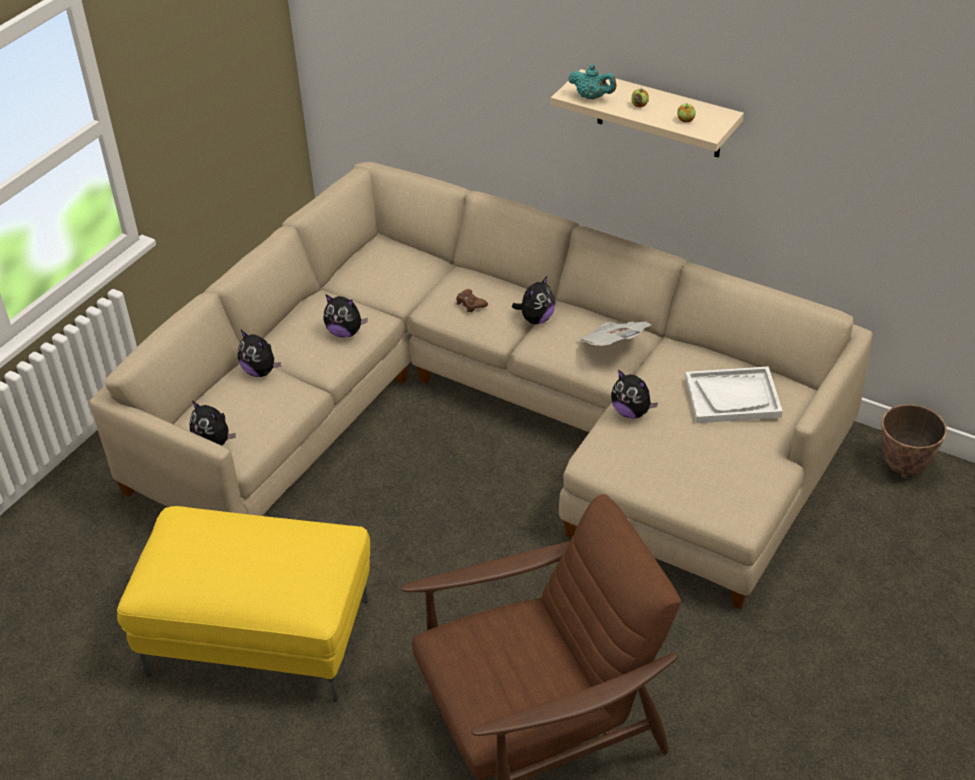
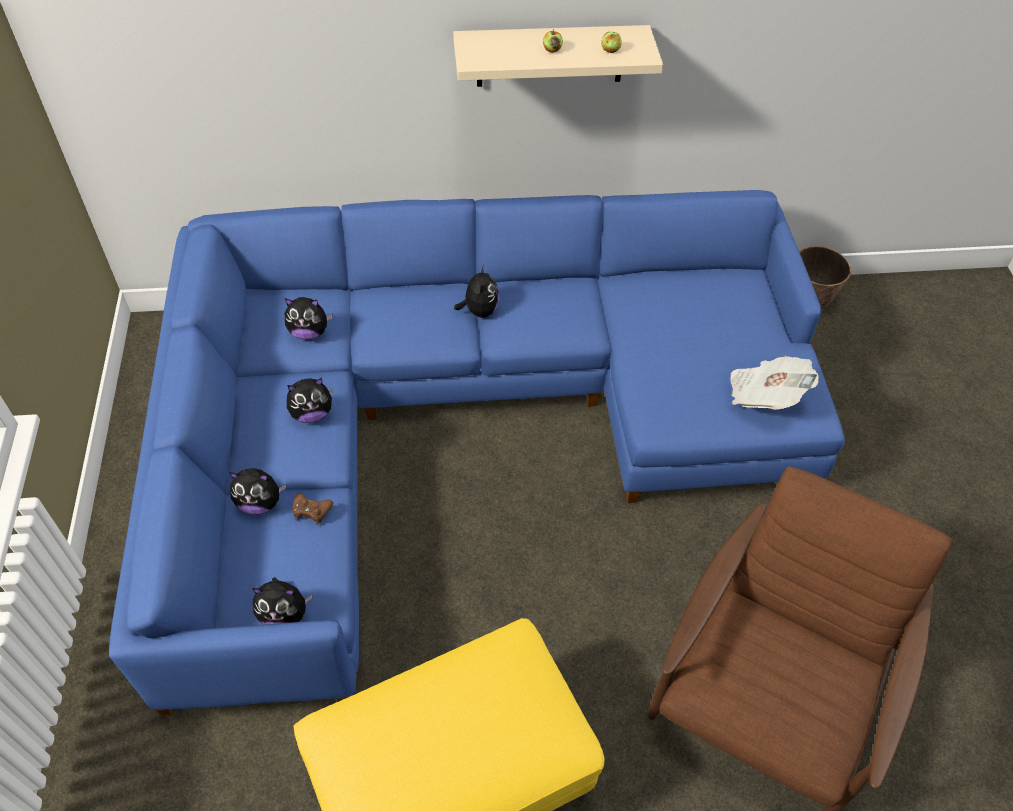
camera: 40 degrees left, 10 degrees up
(470, 304) = (409, 324): brown game controller -> brown game controller (311, 511)
(492, 415) = (463, 420): beige sofa -> blue sofa
(592, 97) = (498, 57): turquoise teapot -> none
(614, 346) = (574, 306): newspaper -> newspaper (765, 395)
(631, 412) = (646, 362): plush toy -> plush toy (309, 332)
(732, 397) = (713, 307): white tray -> none

